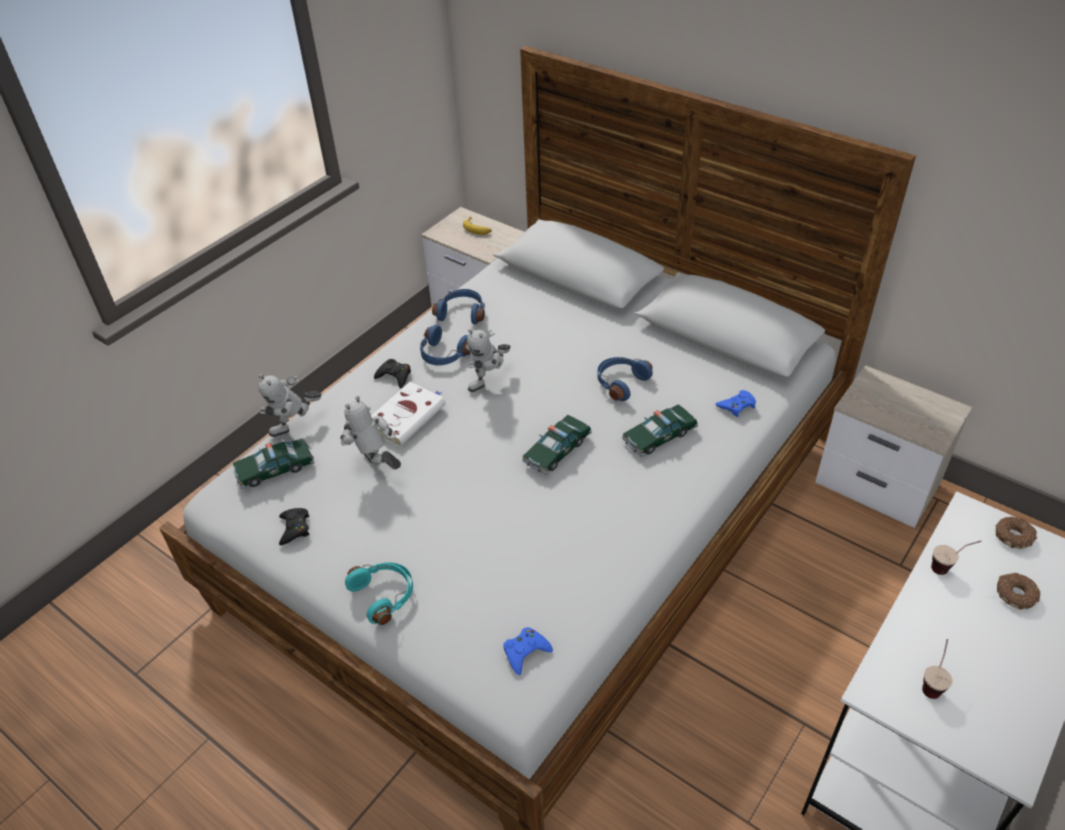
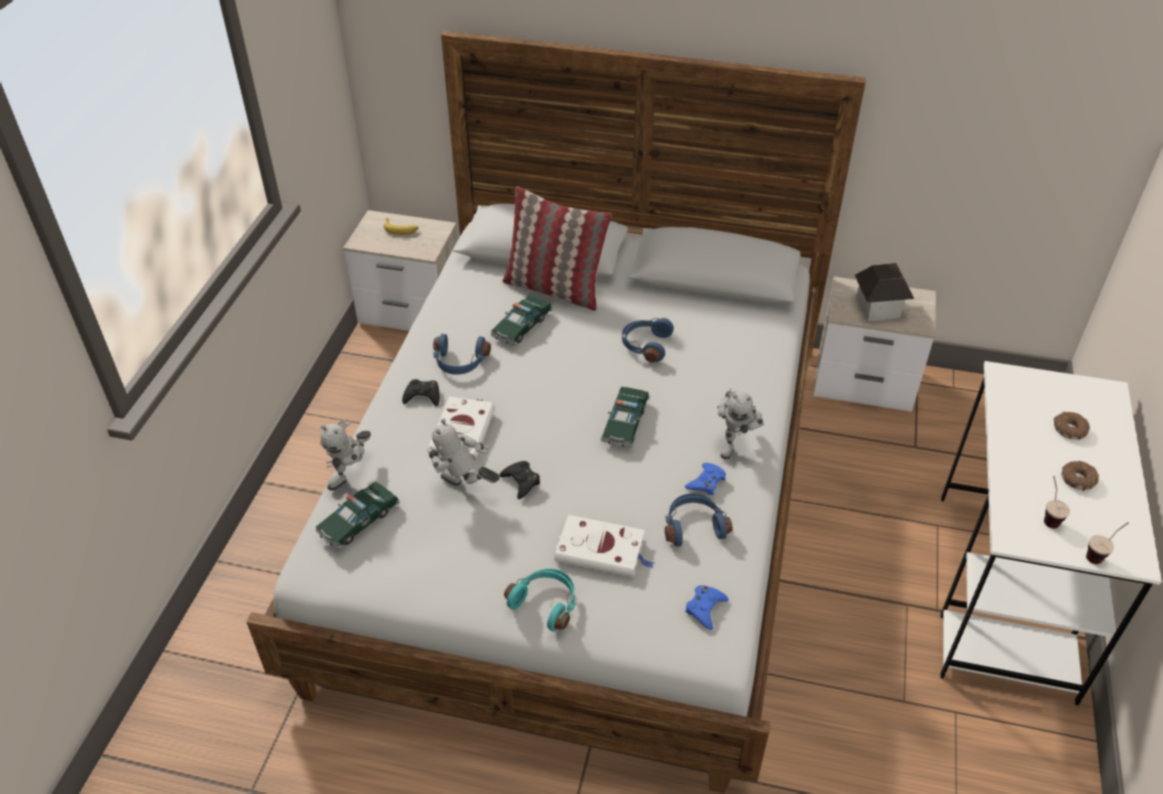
camera: 25 degrees left, 0 degrees up
(294, 528) = (416, 571): black game controller -> black game controller (521, 482)
(462, 313) = (452, 316): blue headphones -> blue headphones (693, 526)
(464, 564) = (603, 551): none -> white book
(490, 382) = (523, 377): toy robot -> toy robot (735, 443)
(567, 309) = (554, 288): none -> pillow
(659, 436) = (708, 384): toy car -> toy car (522, 326)
(737, 406) = (759, 339): blue game controller -> blue game controller (706, 482)
(897, 408) = (878, 307): none -> toy house
(948, 567) = (1012, 423): cup -> cup (1100, 554)
(1013, 536) = (1044, 384): donut -> donut (1078, 479)

